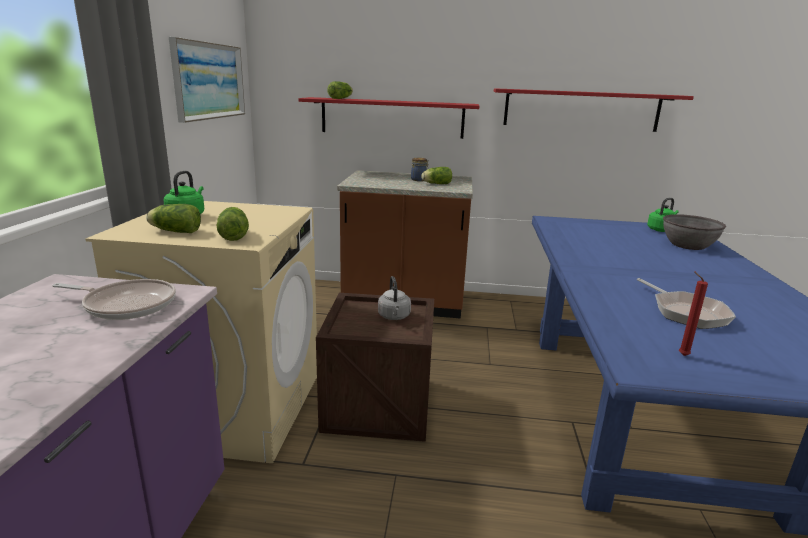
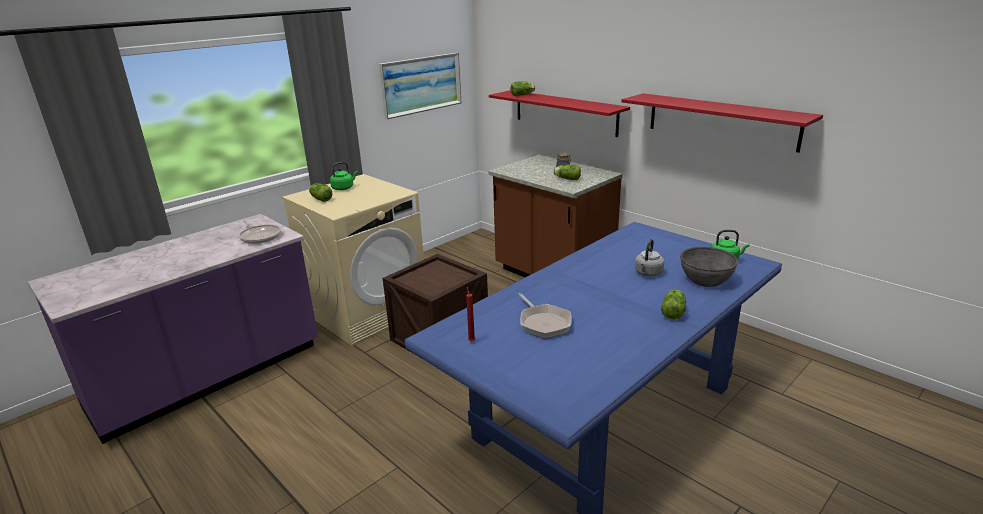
camera: 40 degrees right, 5 degrees up
(234, 235) = (340, 206): lettuce -> lettuce (673, 312)
(394, 317) = (446, 278): grey kettle -> grey kettle (648, 273)
(685, 312) = (543, 323): frying pan -> frying pan turned 45 degrees counterclockwise

